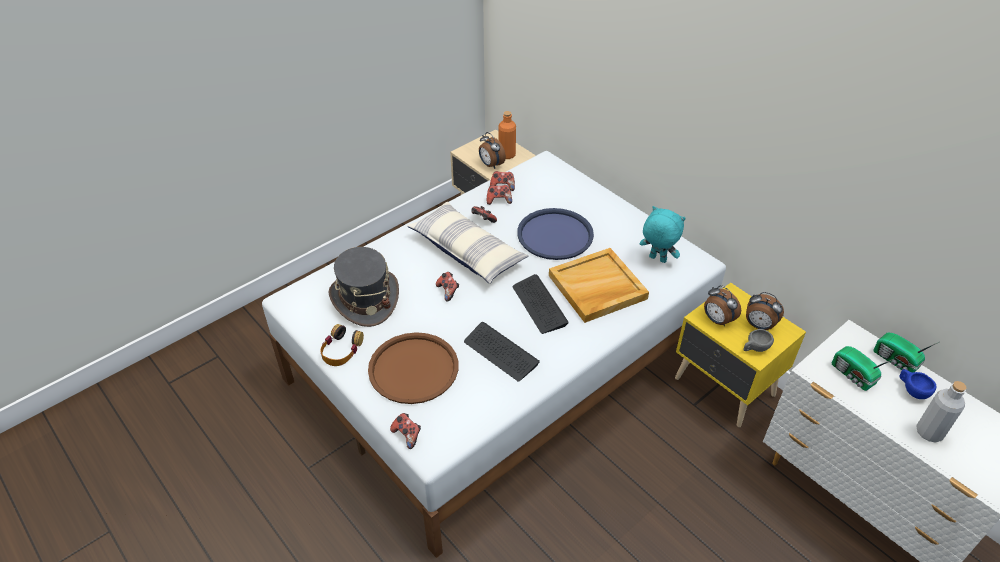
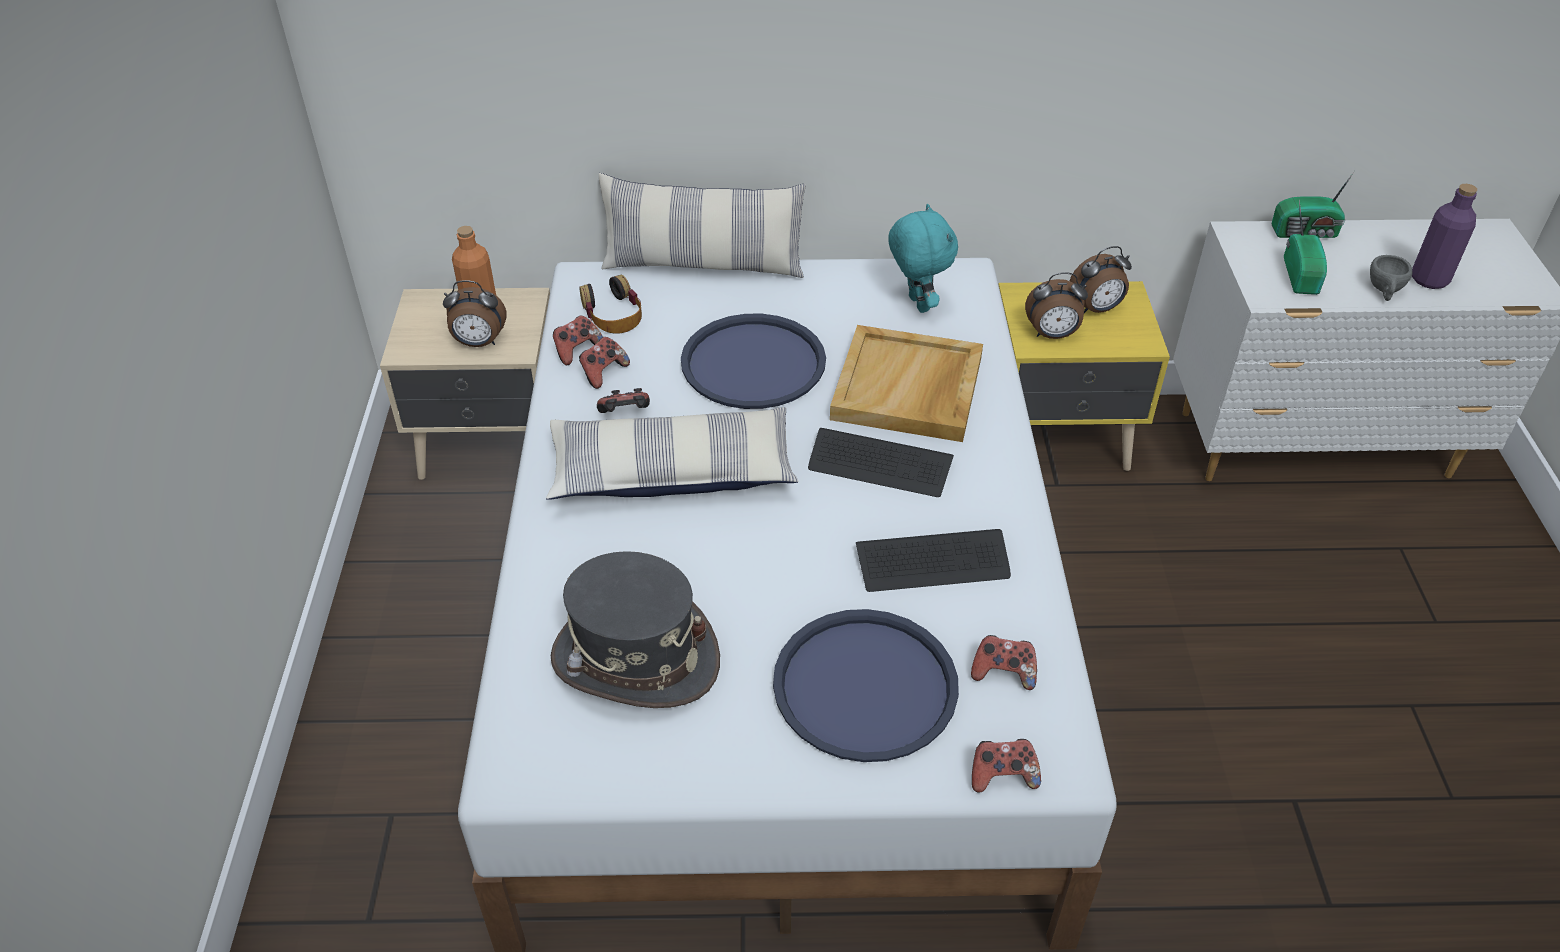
camera: 50 degrees left, 0 degrees up
(341, 350) = (724, 760): headphones -> headphones (613, 314)
(413, 368) = (864, 686): brown tray -> blue tray
(448, 291) = (737, 545): game controller -> game controller (1003, 673)
(596, 186) = (703, 265): none -> pillow
(657, 259) = (916, 304): turquoise plush toy -> turquoise plush toy turned 90 degrees clockwise
(755, 348) = (1130, 336): grey cup -> grey cup (1384, 291)
(853, 376) = (1302, 275): radio -> radio turned 90 degrees counterclockwise
(912, 390) = (1359, 251): blue cup -> none
(929, 432) = (1429, 279): grey bottle -> purple bottle

